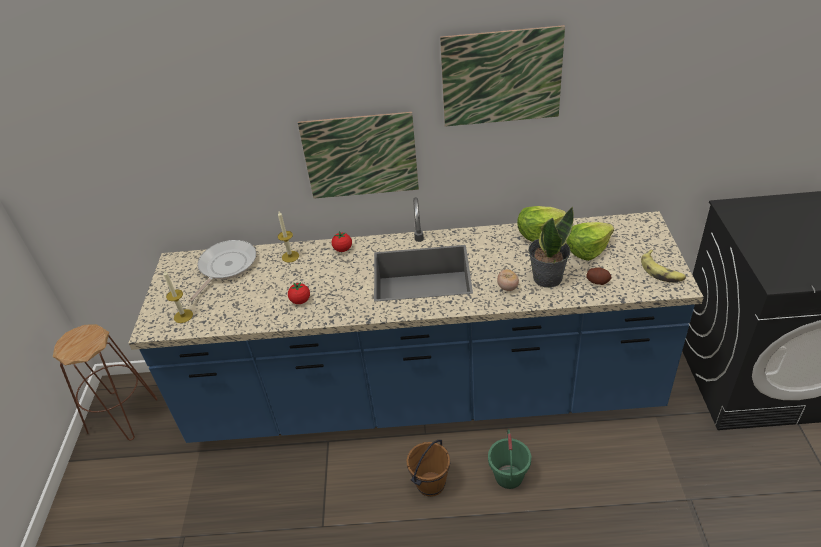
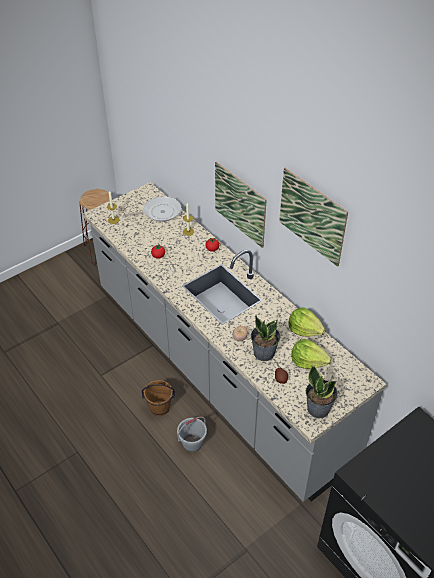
camera: 50 degrees right, 5 degrees up
(423, 396) = (217, 370): blue counter -> grey counter
(508, 476) = (192, 443): green bucket -> grey bucket
(661, 271) = (318, 408): banana -> potted plant

